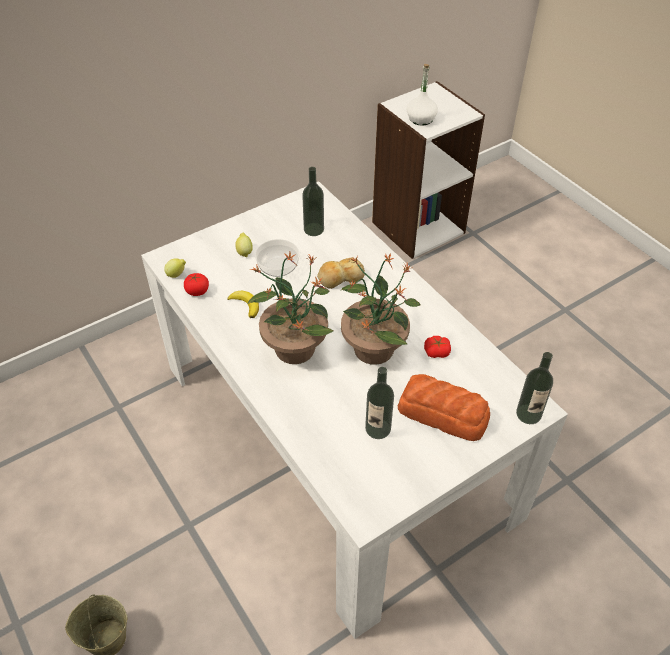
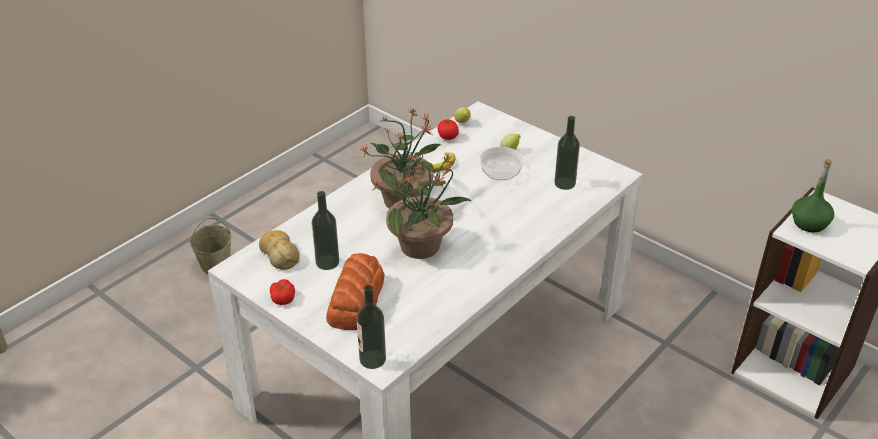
camera: 75 degrees right, 10 degrees down
(340, 278) = (504, 211): bread -> bread (279, 255)
(421, 119) = (809, 223): white bottle -> green bottle
(436, 351) = (432, 286): tomato -> tomato (283, 298)

